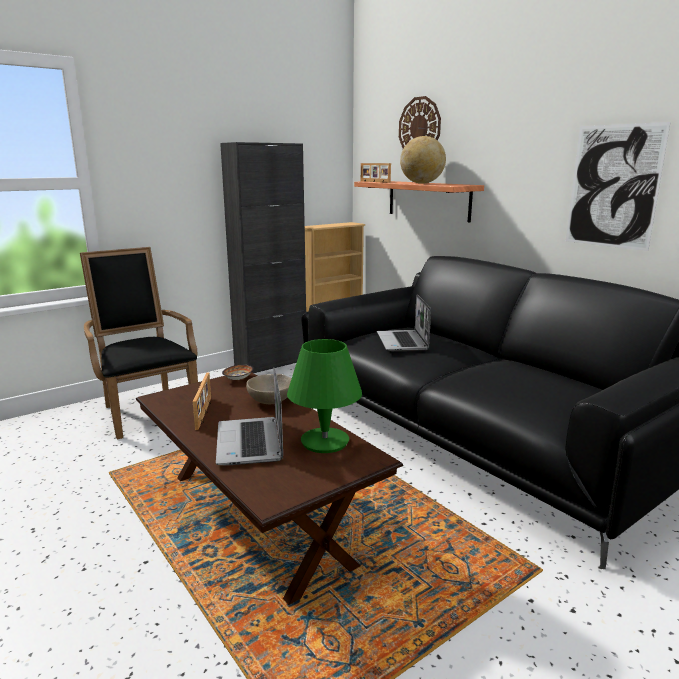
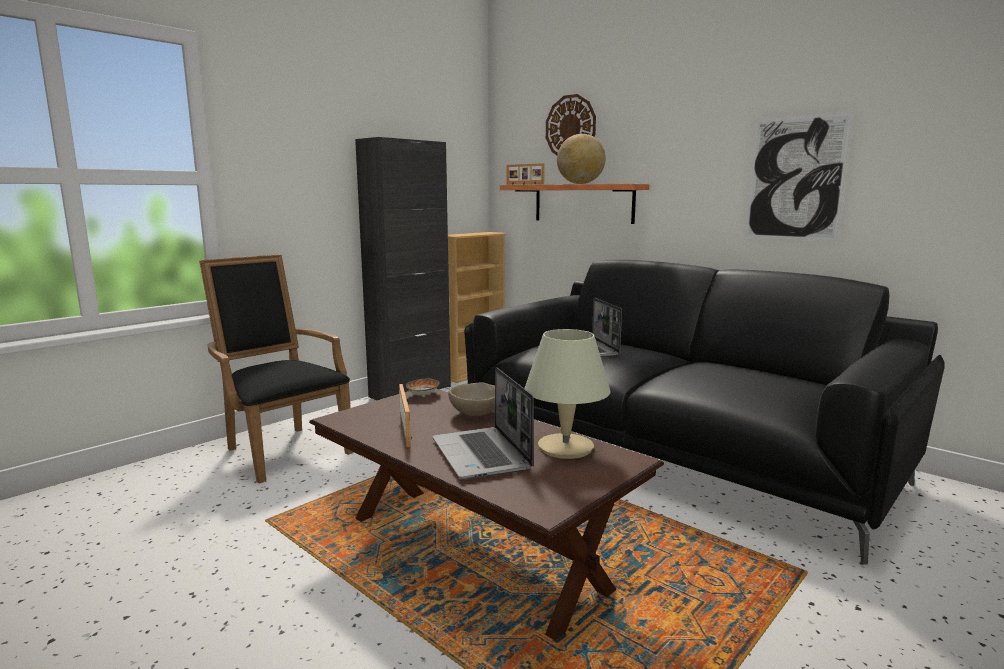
camera: 10 degrees left, 5 degrees down
(324, 441) = (565, 448): green table lamp -> beige table lamp

